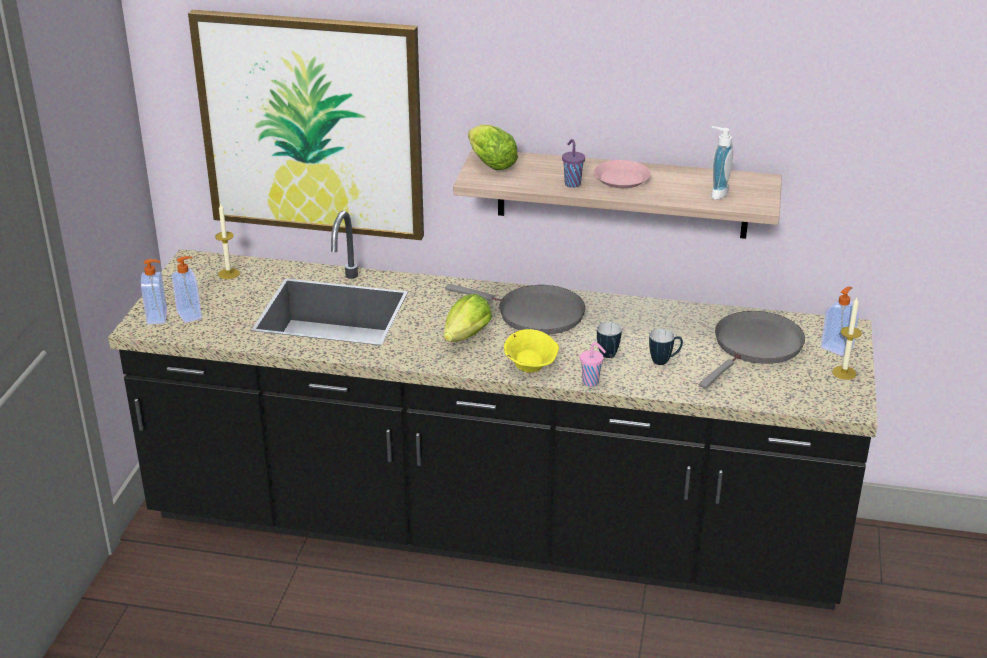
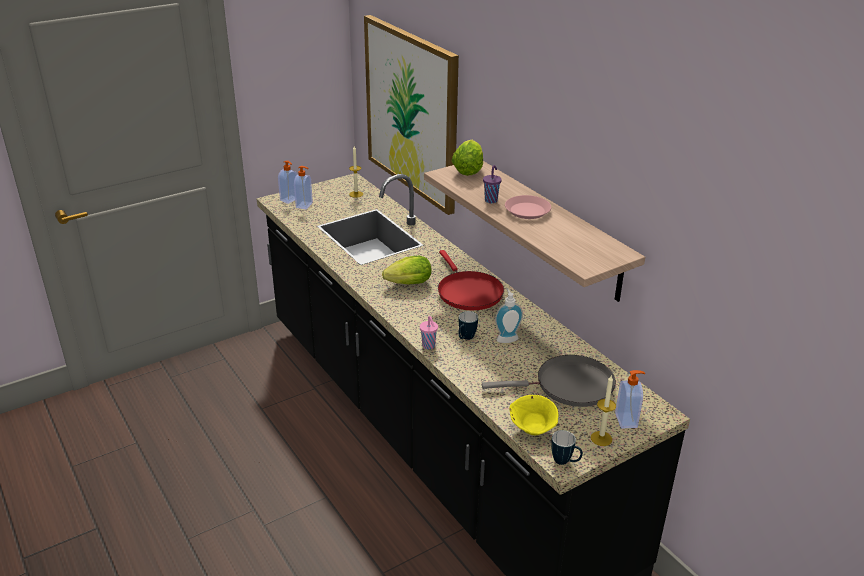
camera: 45 degrees right, 0 degrees up
(531, 367) = (412, 319): yellow bowl -> yellow bowl (533, 430)
(535, 314) = (468, 292): grey frying pan -> red frying pan
(664, 361) = (494, 360): mug -> mug (565, 462)
(716, 193) = (570, 246): soap dispenser -> soap dispenser (506, 338)

